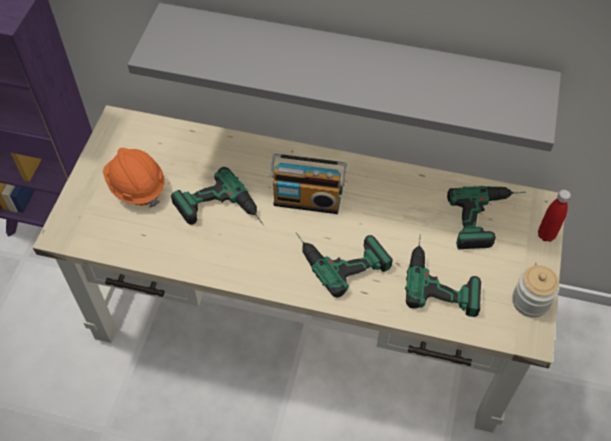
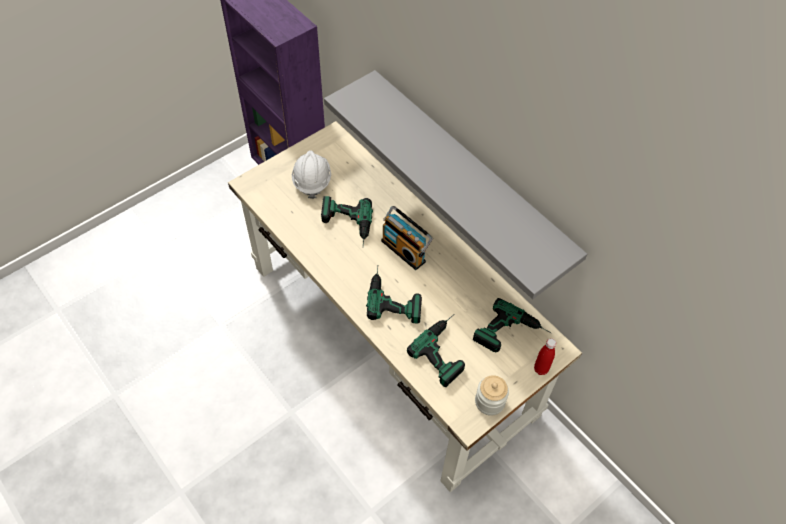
camera: 35 degrees right, 0 degrees up
(136, 186) = (312, 181): orange hard hat -> white hard hat

